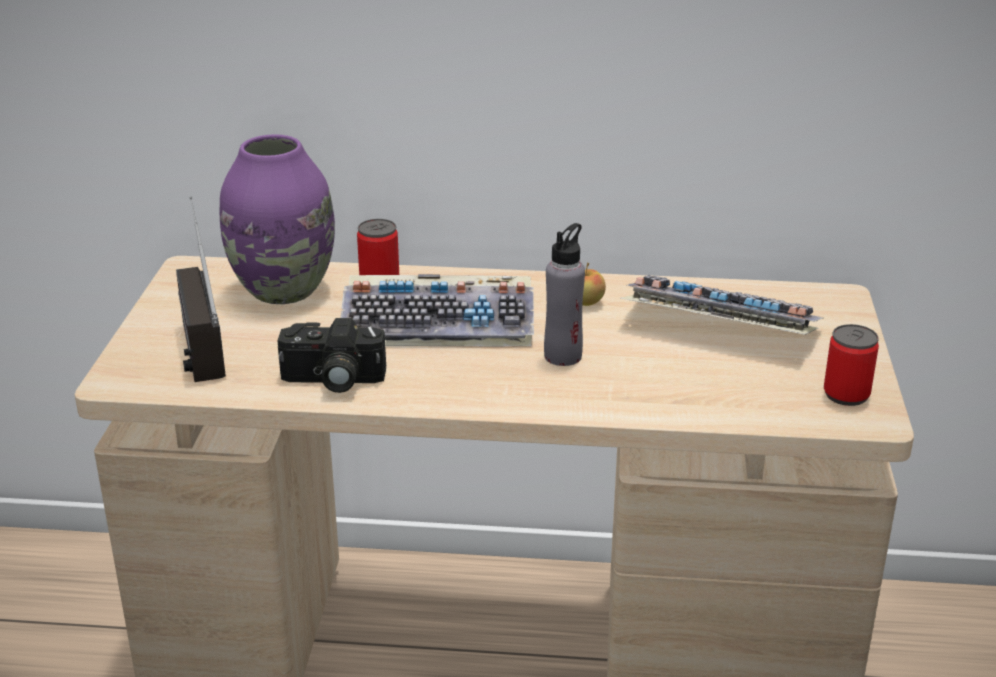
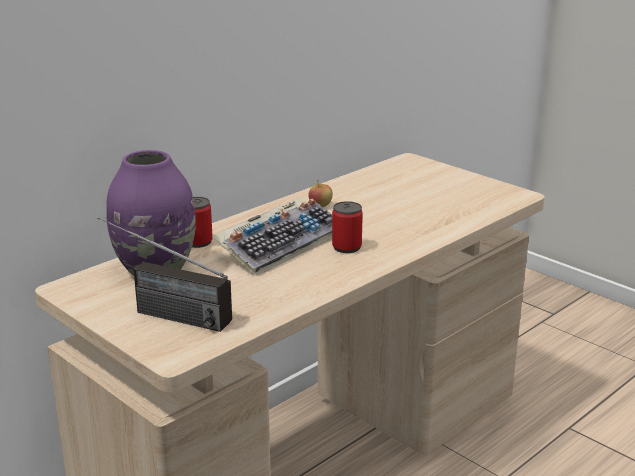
camera: 50 degrees left, 5 degrees down
(332, 380) = (289, 292): camera -> none
(563, 356) = (364, 230): grey bottle -> none
(715, 328) = (394, 191): keyboard -> none
(846, 394) = (493, 191): can -> can (346, 247)

